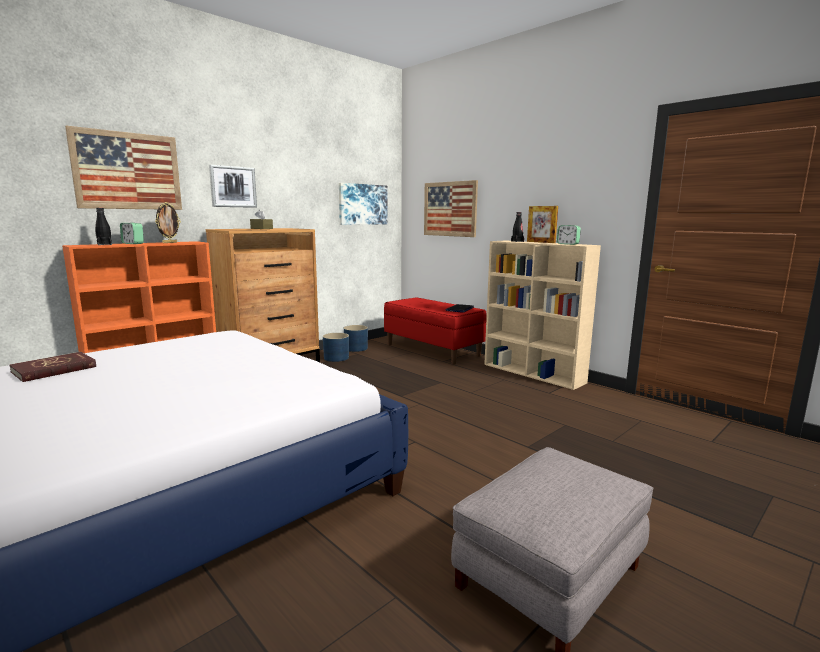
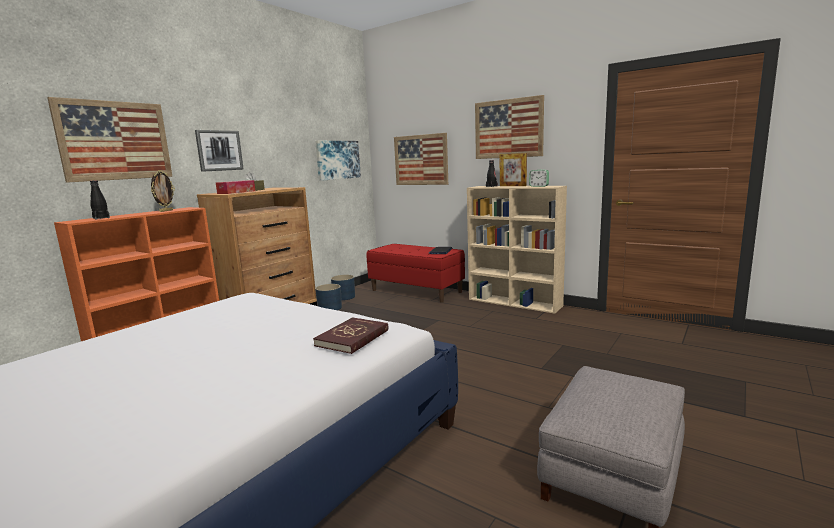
camera: 10 degrees left, 0 degrees up
(54, 369) = (95, 353): red book -> red book (352, 338)
(133, 243) = (129, 215): alarm clock -> none
(241, 229) = (236, 192): none -> tissue box
(542, 178) = (508, 128): none -> picture

